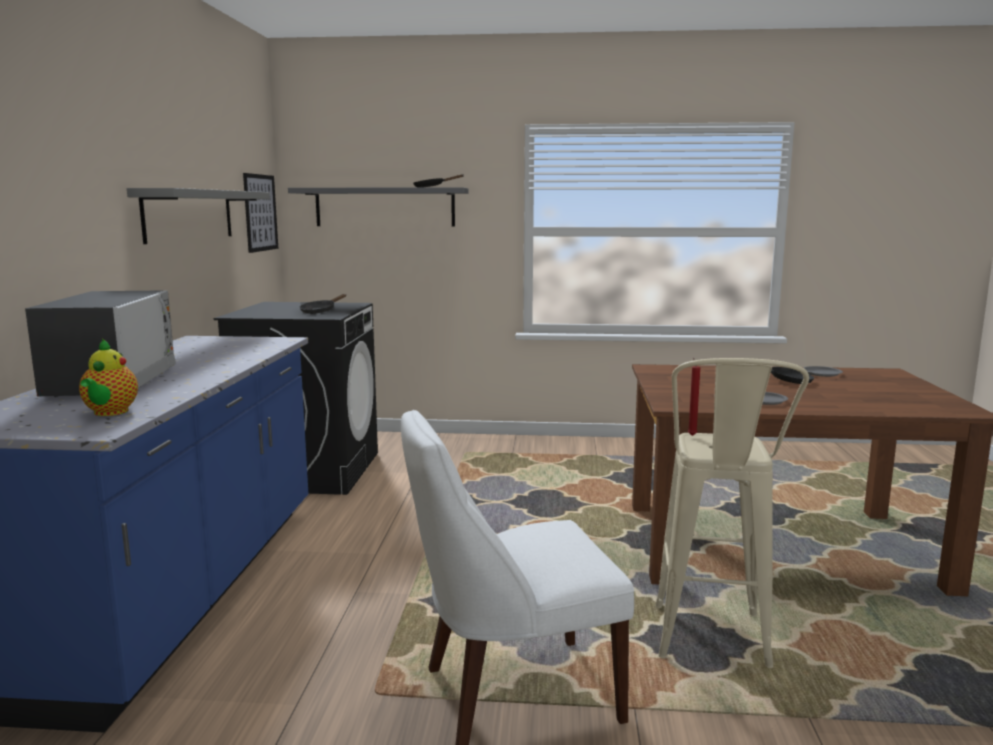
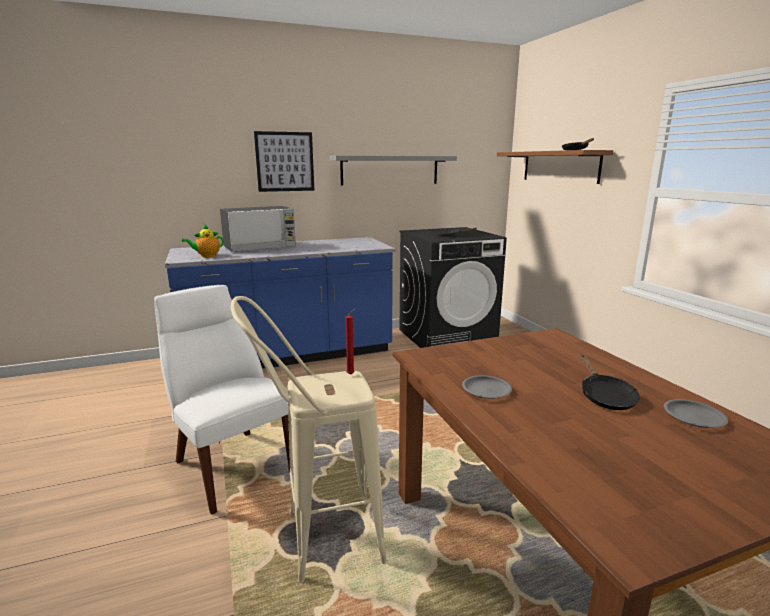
camera: 65 degrees right, 5 degrees up
(260, 212) = (481, 169): picture -> picture (285, 162)
(385, 207) = (560, 166): grey shelf -> brown shelf

